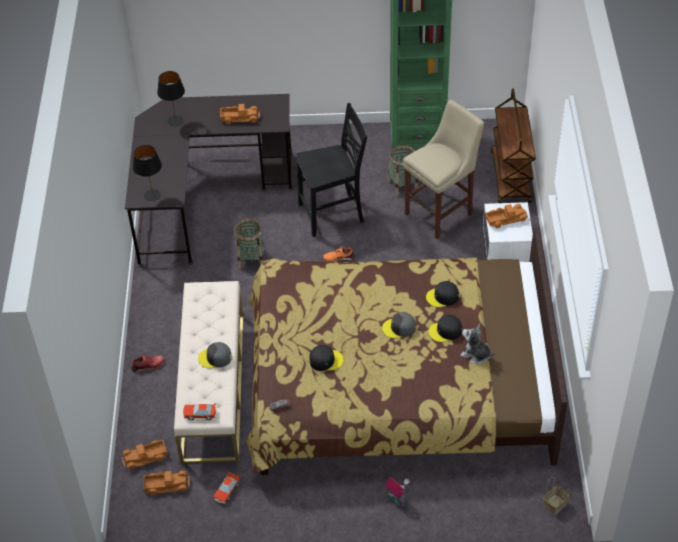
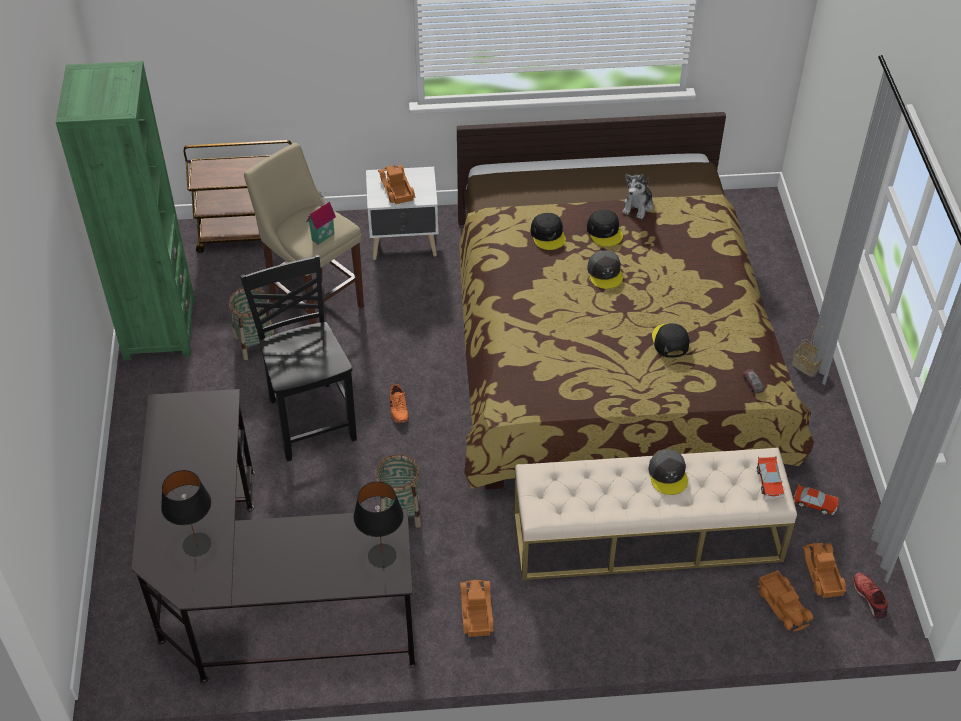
camera: 95 degrees left, 0 degrees up
(148, 366) = (620, 623): red shoe -> red shoe (870, 597)
(239, 117) = (199, 454): toy truck -> toy truck (475, 611)
(397, 499) = (784, 336): toy house -> toy house (322, 236)
(554, 505) = (761, 210): basket -> basket (807, 366)

